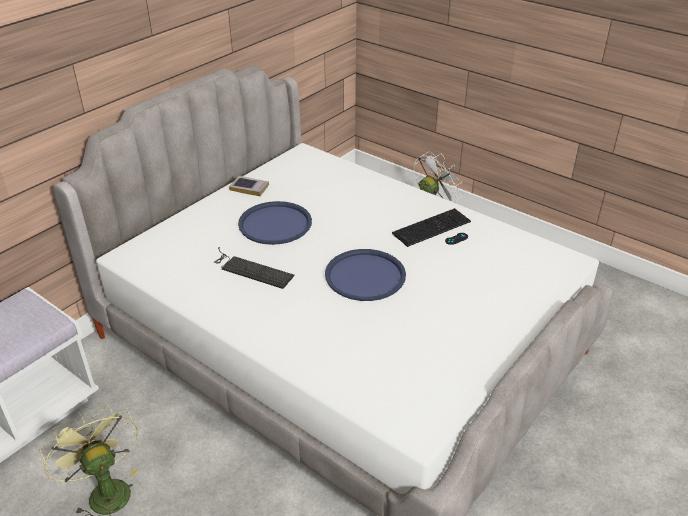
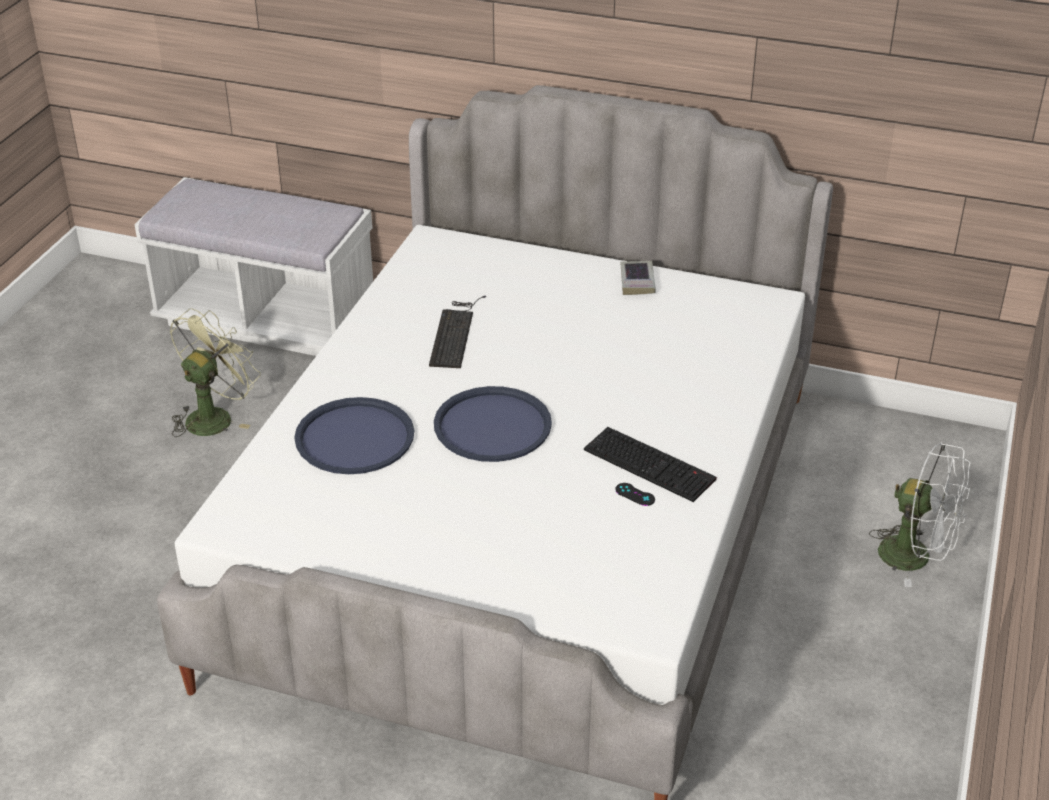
camera: 70 degrees right, 0 degrees up
(275, 224) = (565, 325): blue tray -> blue tray (355, 438)

